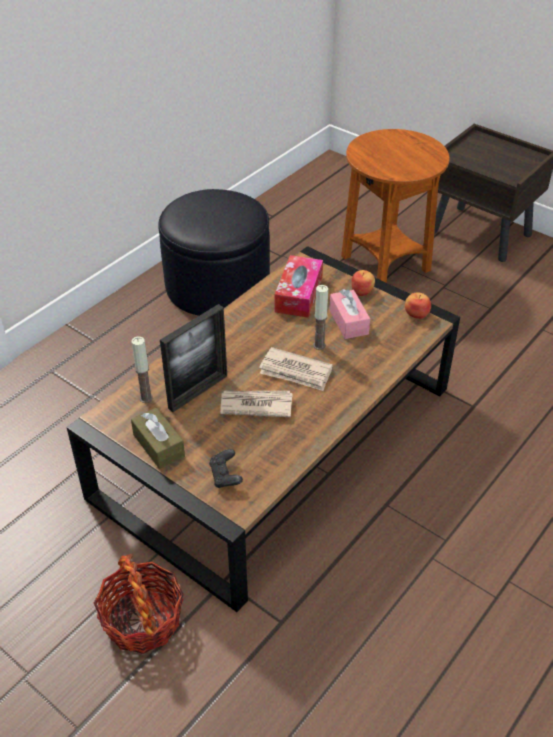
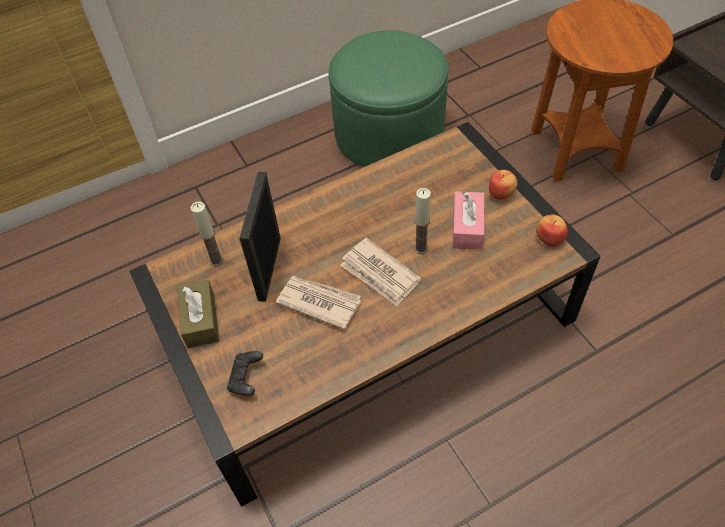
camera: 25 degrees right, 10 degrees up
(142, 620) = (153, 480): basket -> none
(198, 392) = (269, 268): picture frame -> picture frame turned 120 degrees clockwise
(217, 285) = (389, 133): black ottoman -> green ottoman
(298, 294) = (429, 179): tissue box -> none

